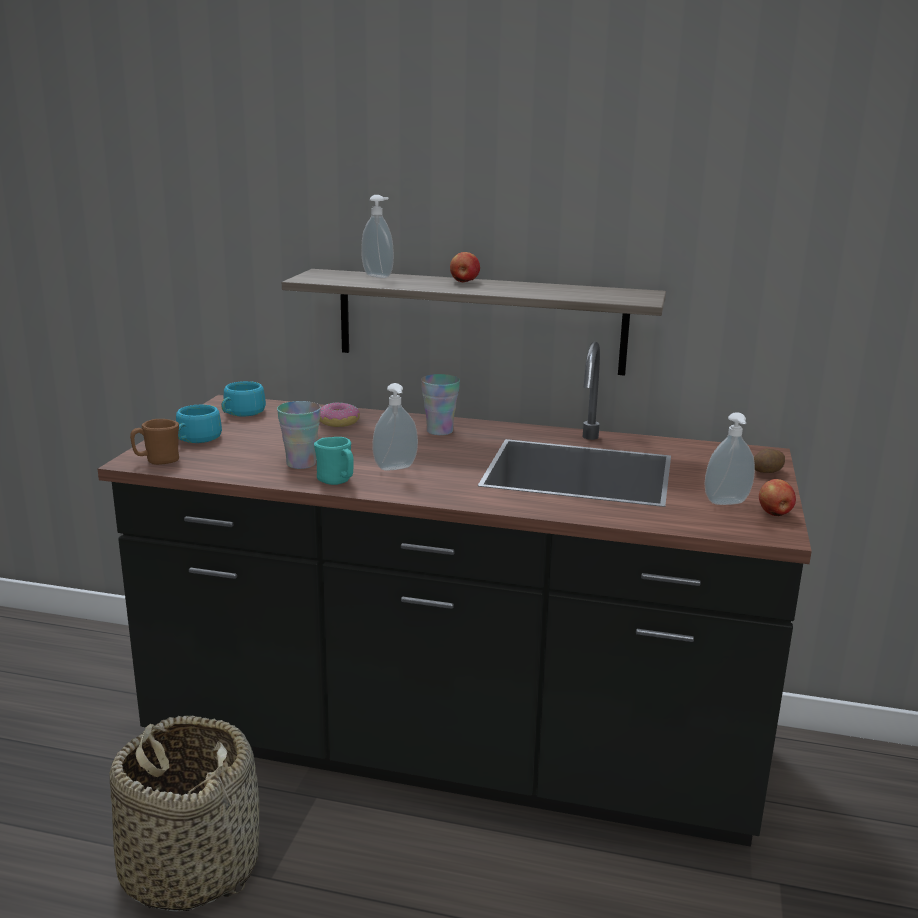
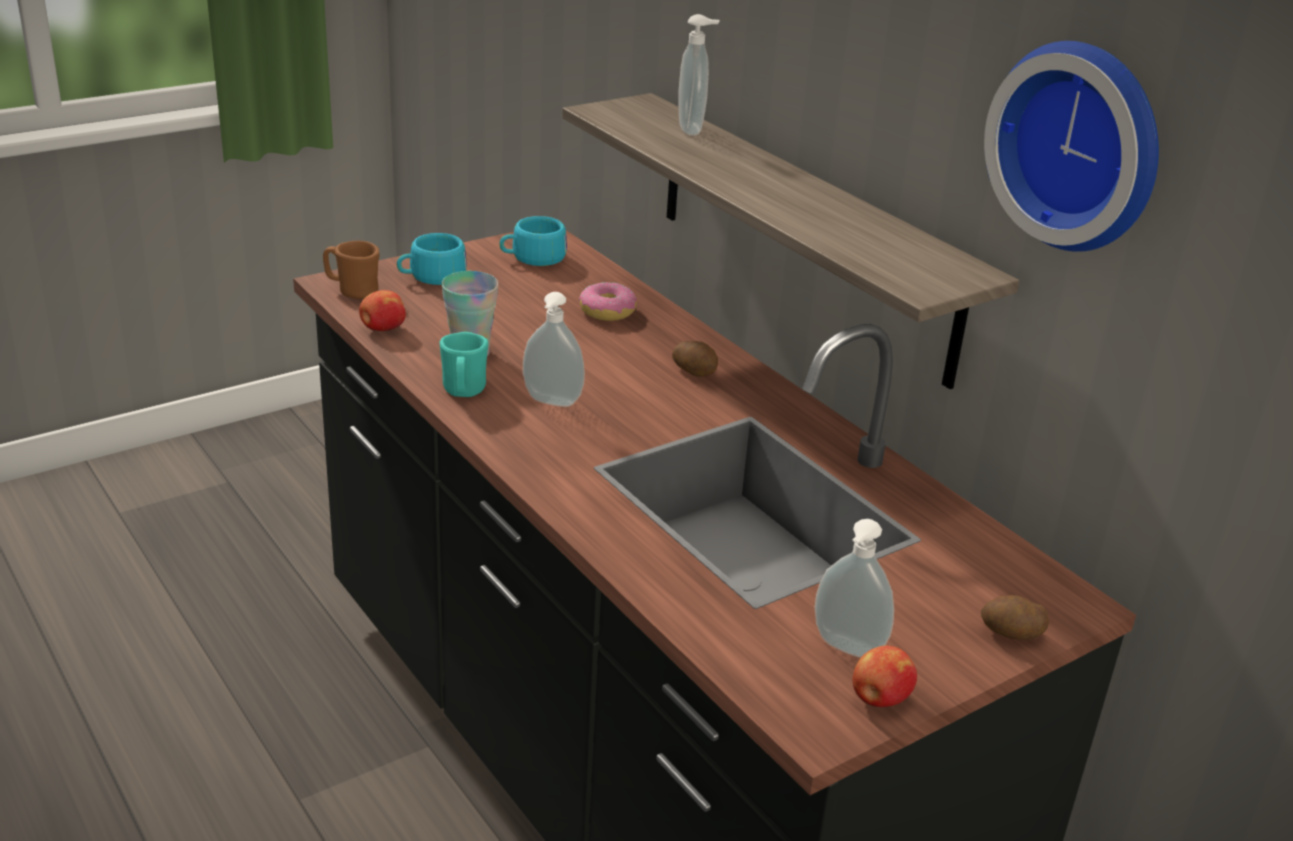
camera: 40 degrees right, 10 degrees up
(190, 866) = (254, 742): basket -> none
(439, 431) = (695, 371): cup -> potato
(464, 282) = (769, 172): apple -> apple (382, 329)
(697, 199) = (1082, 144): none -> wall clock

